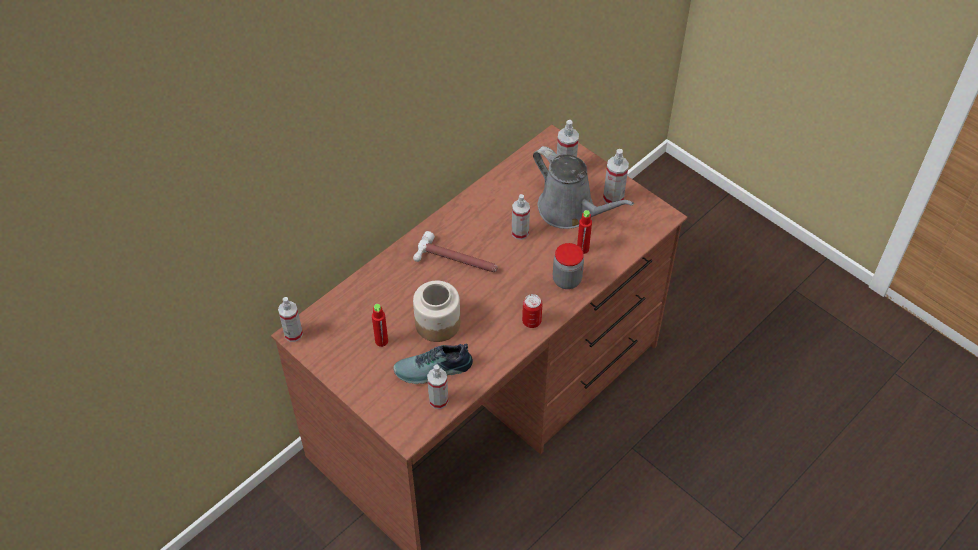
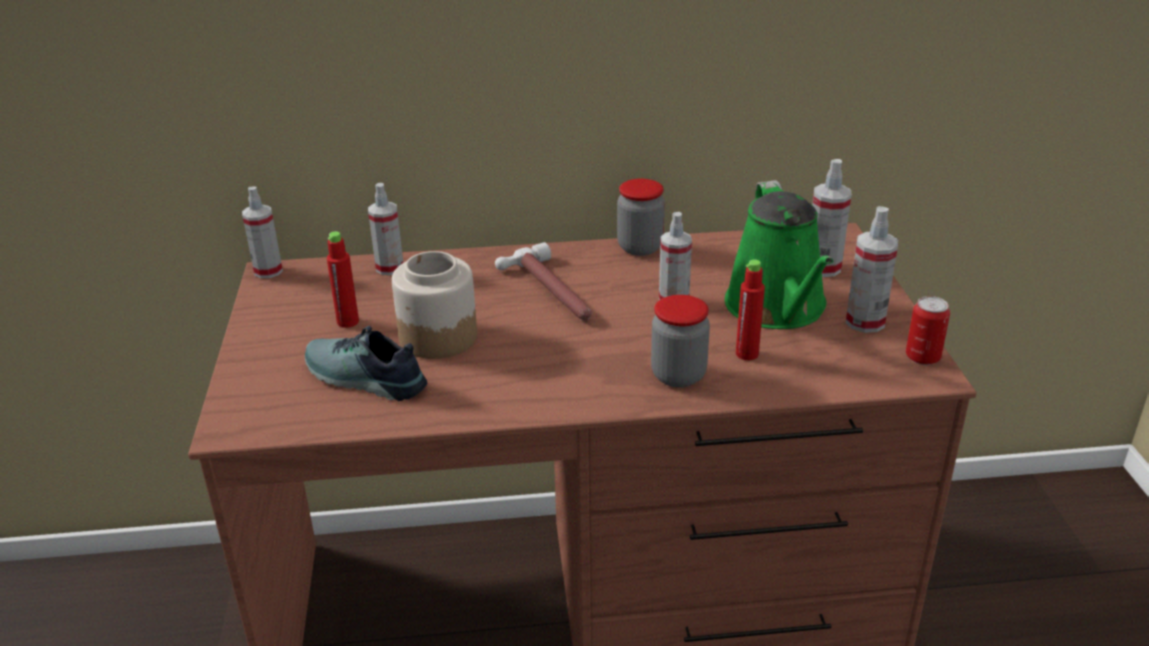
camera: 40 degrees right, 20 degrees down
(438, 400) = (321, 413): spray bottle -> spray bottle (389, 268)
(467, 203) = (640, 247): none -> jar
(531, 321) = (565, 394): can -> can (922, 357)
(570, 210) = (778, 308): grey watering can -> green watering can

